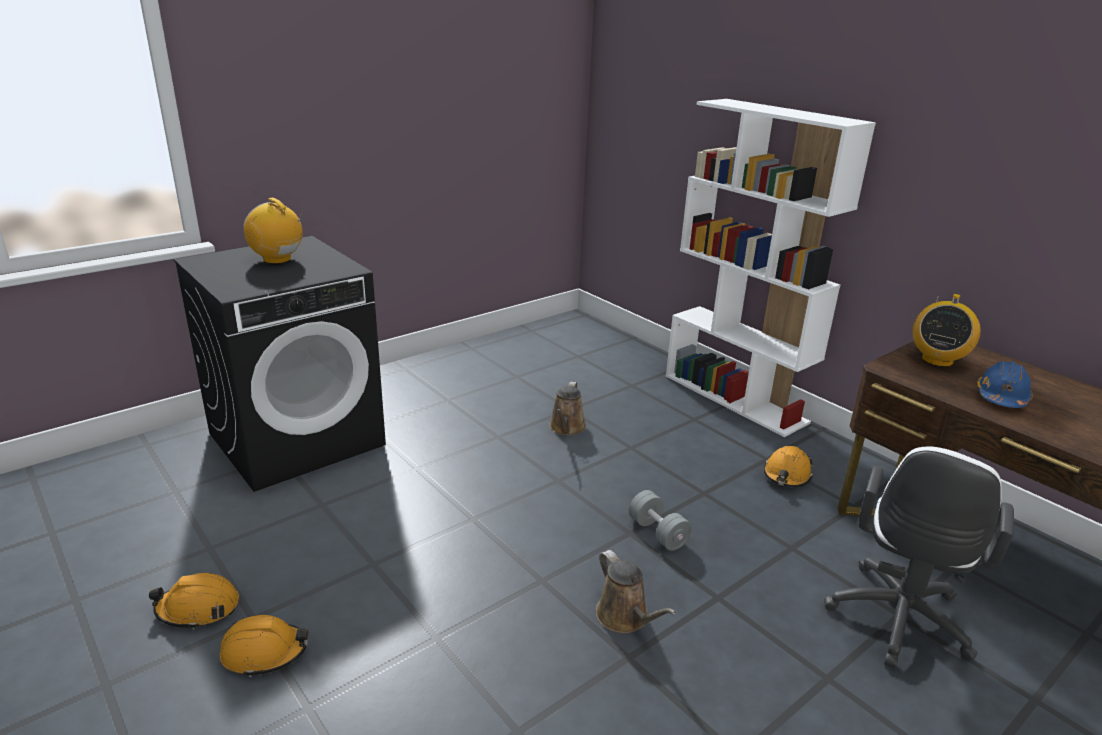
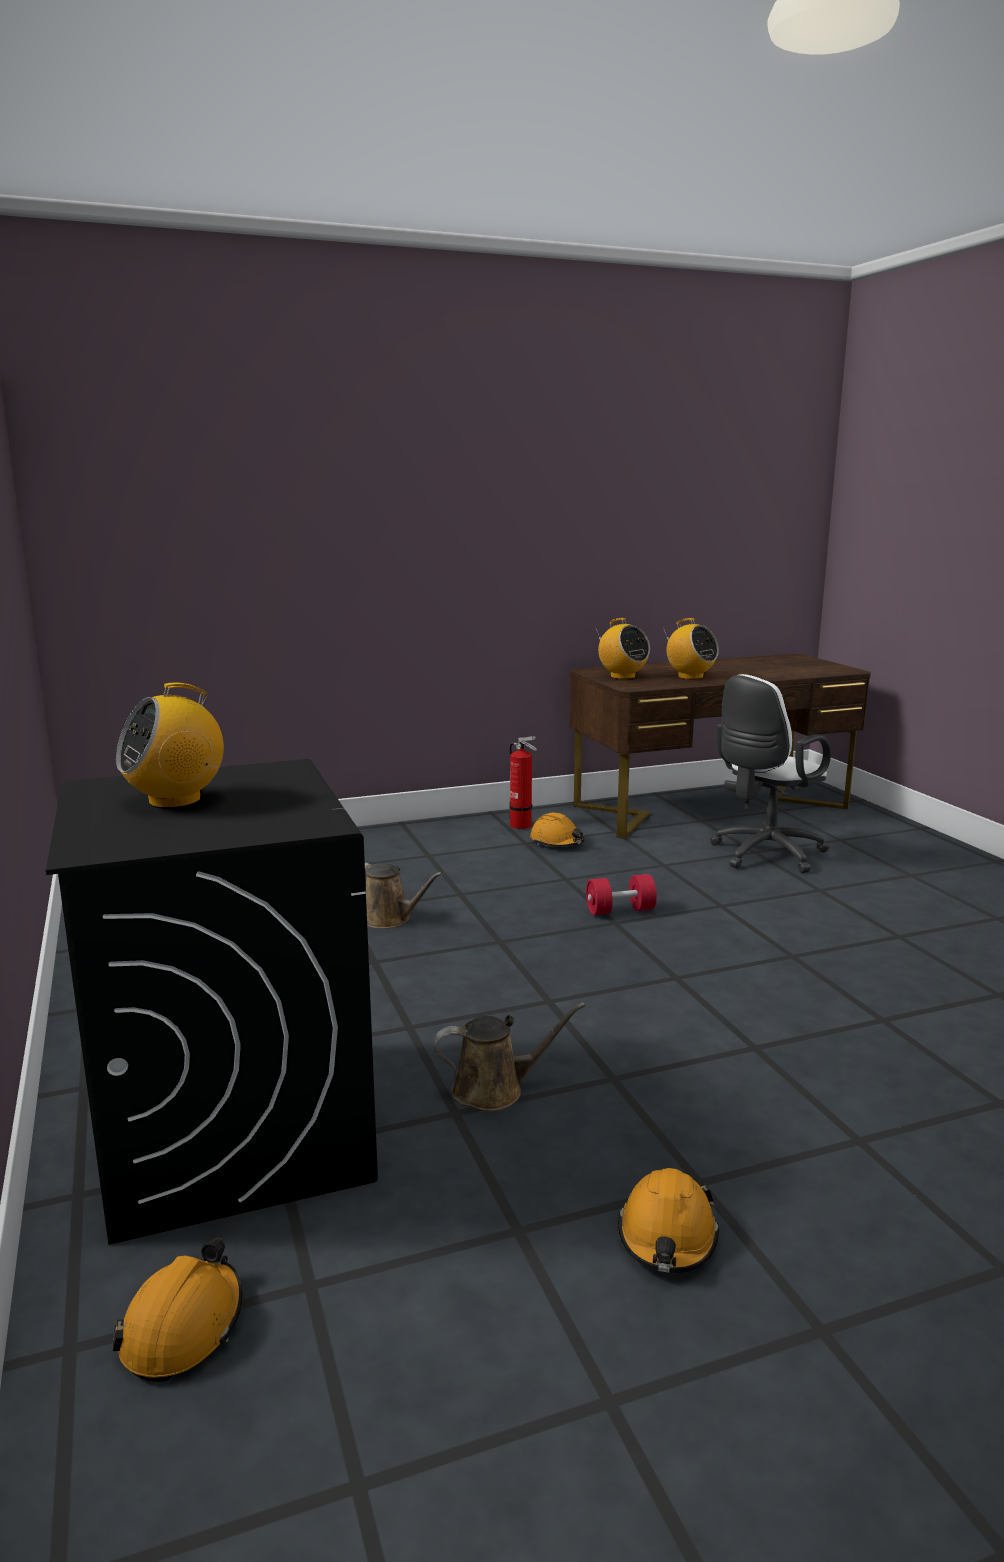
camera: 70 degrees left, 10 degrees down
(265, 652) = (766, 1171): orange hard hat -> orange hard hat (183, 1327)
(625, 617) = (740, 948): brown watering can -> brown watering can (494, 1090)
(658, 533) = (620, 911): grey dumbbell -> red dumbbell
(735, 398) = (404, 830): white bookcase -> none
(807, 450) = (522, 826): none -> fire extinguisher
(896, 623) = (763, 855): white office chair -> white office chair turned 90 degrees clockwise
(1001, 397) = (690, 677): blue hard hat -> radio

